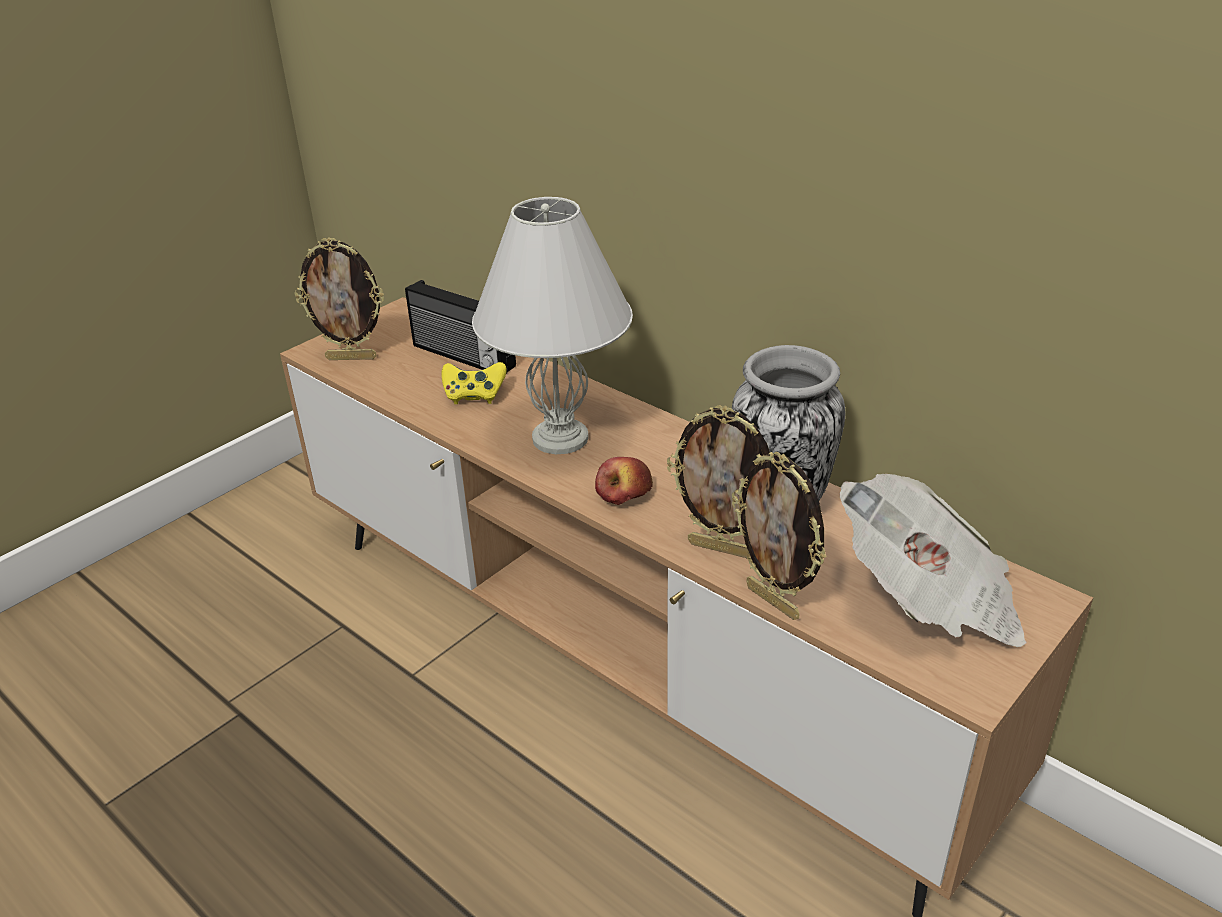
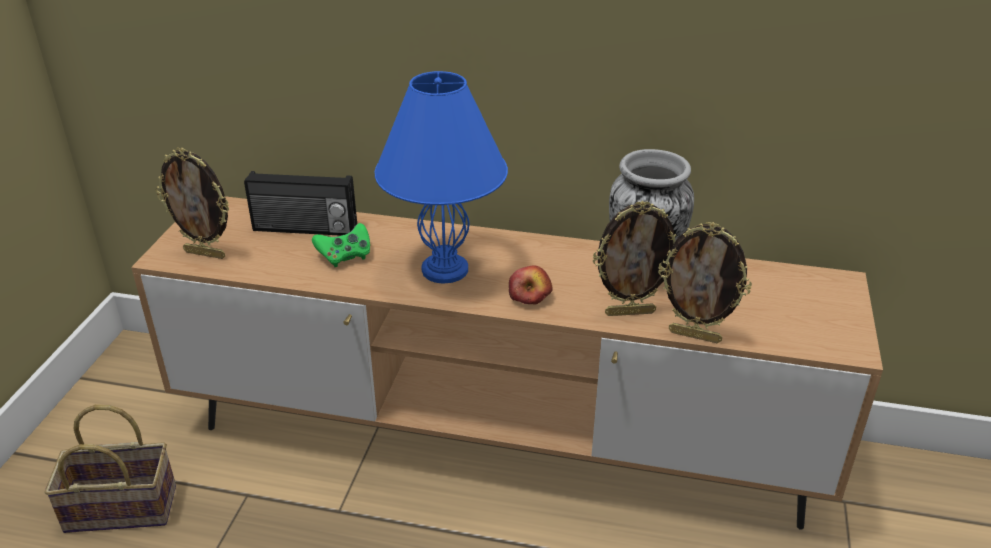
camera: 30 degrees left, 0 degrees up
(236, 596) = (124, 507): none -> basket
(352, 357) = (206, 253): picture frame -> picture frame turned 45 degrees clockwise
(474, 396) = (345, 256): yellow game controller -> green game controller
(560, 437) = (444, 269): white table lamp -> blue table lamp
(929, 599) = (782, 303): newspaper -> none

